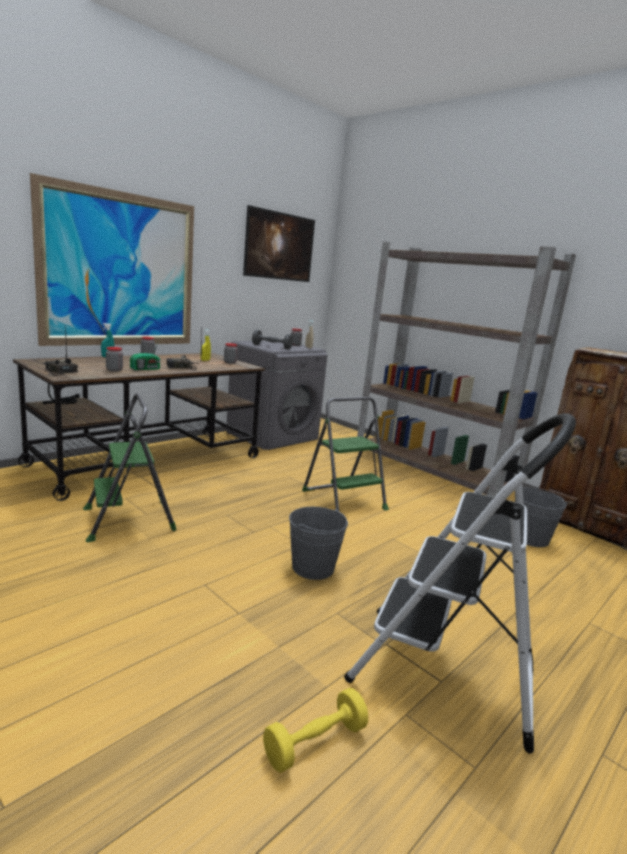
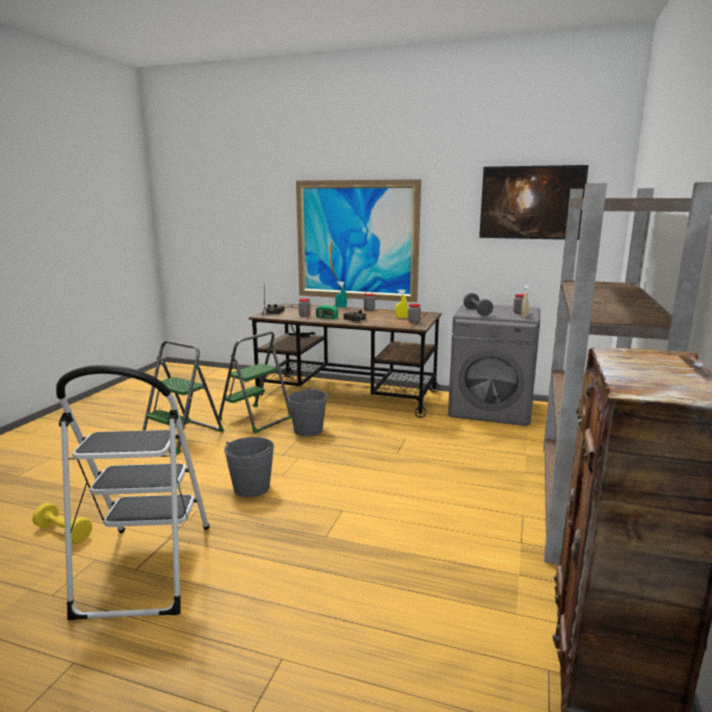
camera: 65 degrees right, 0 degrees up
(342, 498) = (395, 470): green step ladder -> green step ladder (185, 435)
(530, 538) = (464, 600): grey bucket -> grey bucket (308, 430)

